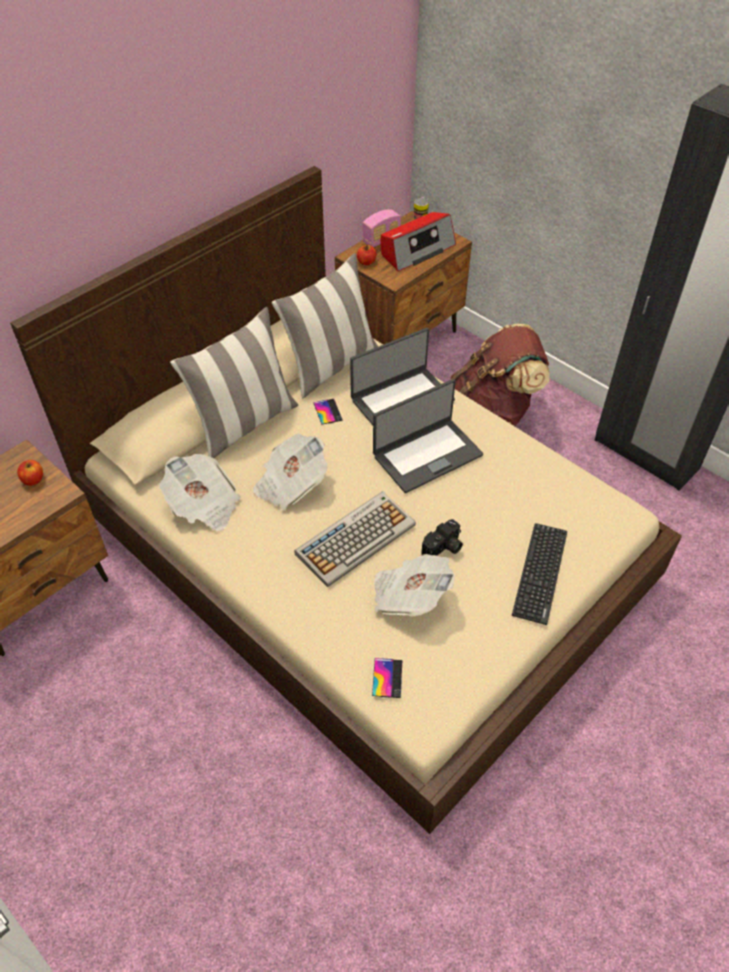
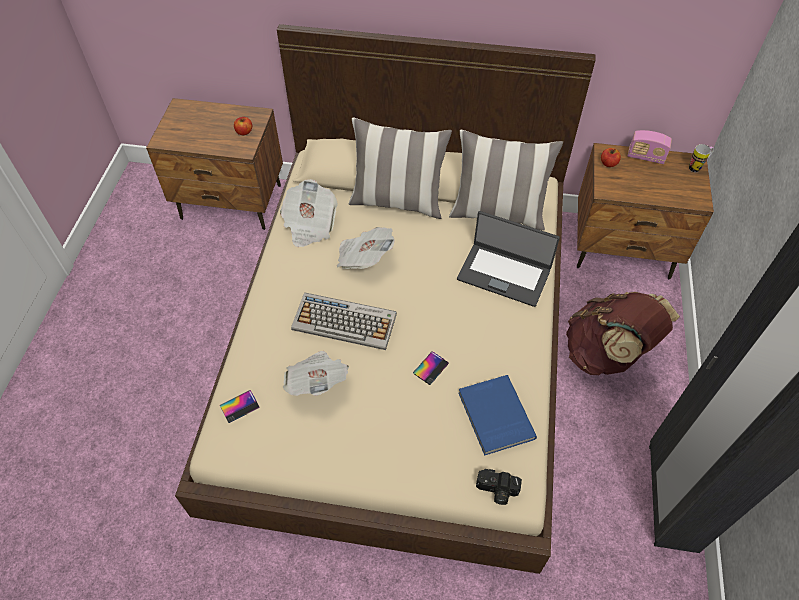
camera: 55 degrees right, 5 degrees up
(327, 411) = (450, 238): phone -> phone (431, 368)
(416, 250) = (658, 184): radio -> none
(426, 455) = (461, 320): laptop -> none
(443, 548) = (378, 380): camera -> camera (496, 491)
(540, 572) = (404, 457): keyboard -> none
(543, 488) = (494, 416): none -> blue book

